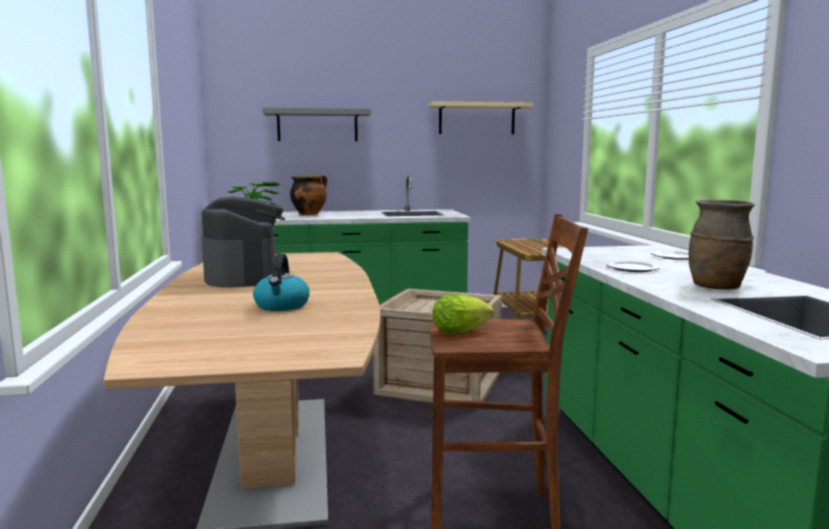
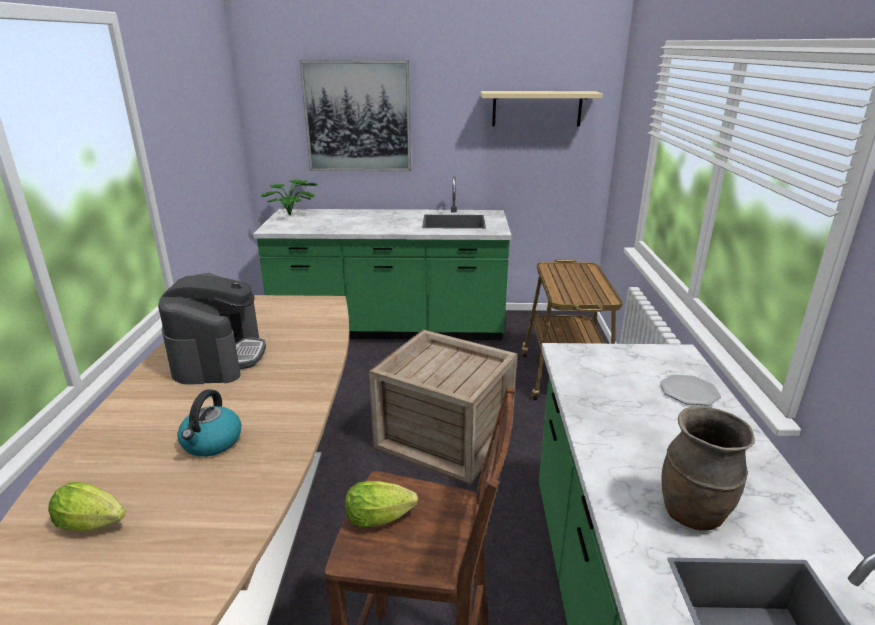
camera: 10 degrees right, 15 degrees up
(212, 338) = (95, 525): none -> lettuce
(309, 214) = (346, 218): cooking pot -> none
(317, 125) = (358, 117): grey shelf -> picture
(633, 268) = (616, 429): plate -> none

